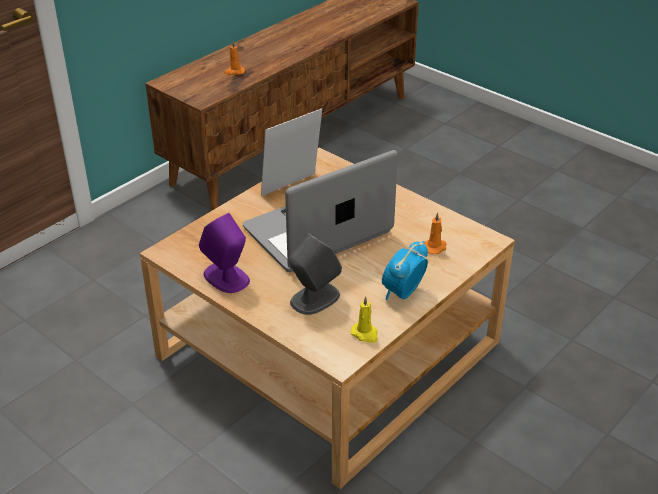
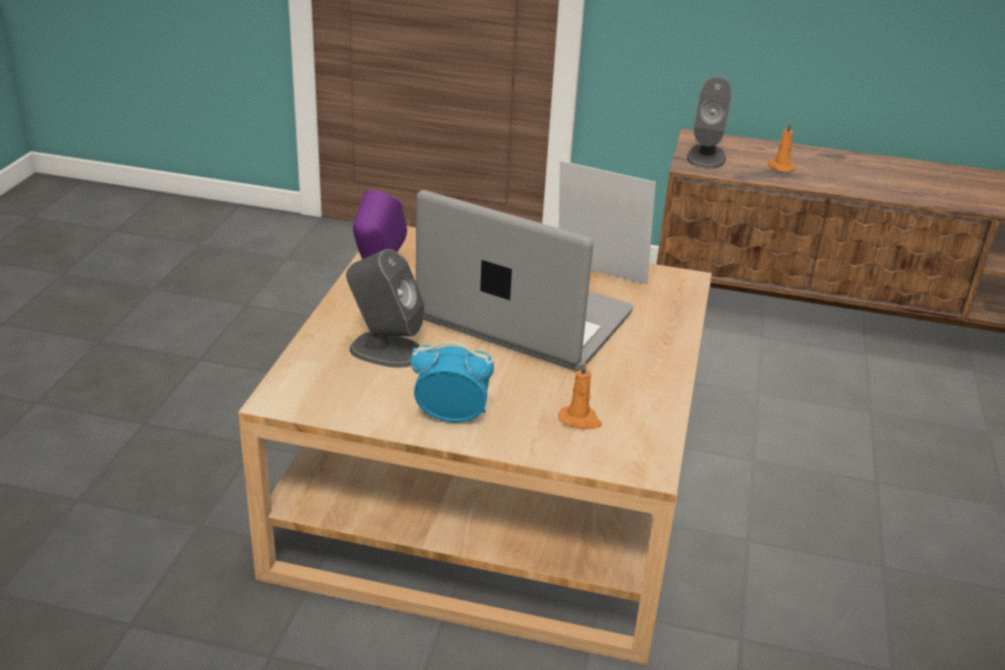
camera: 60 degrees right, 5 degrees down
(196, 90) = (706, 157): none -> grey speaker
(365, 334) = (342, 406): yellow candle -> none

